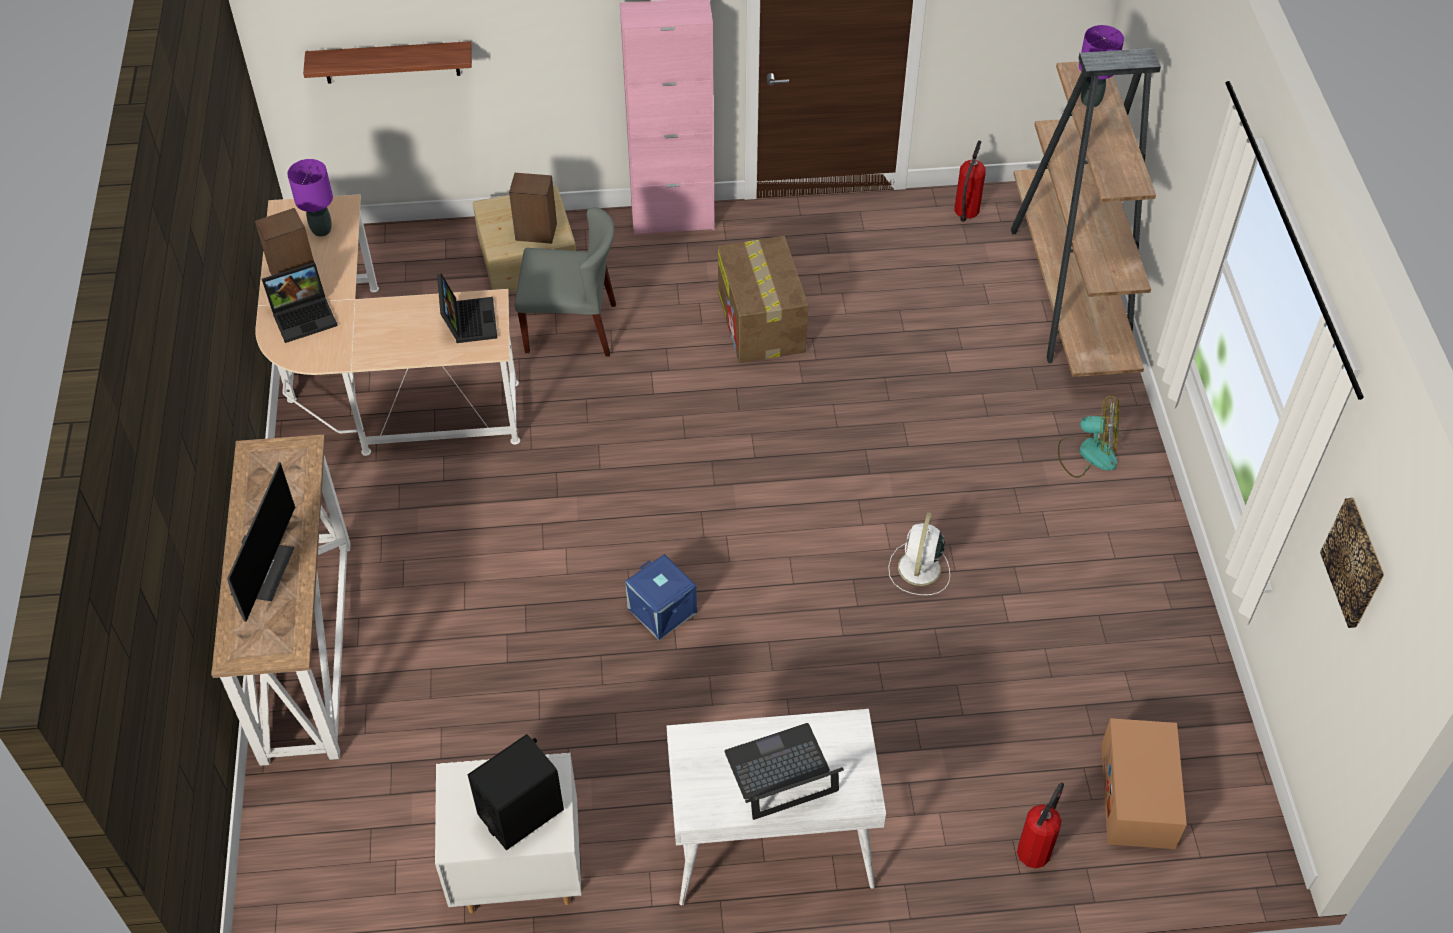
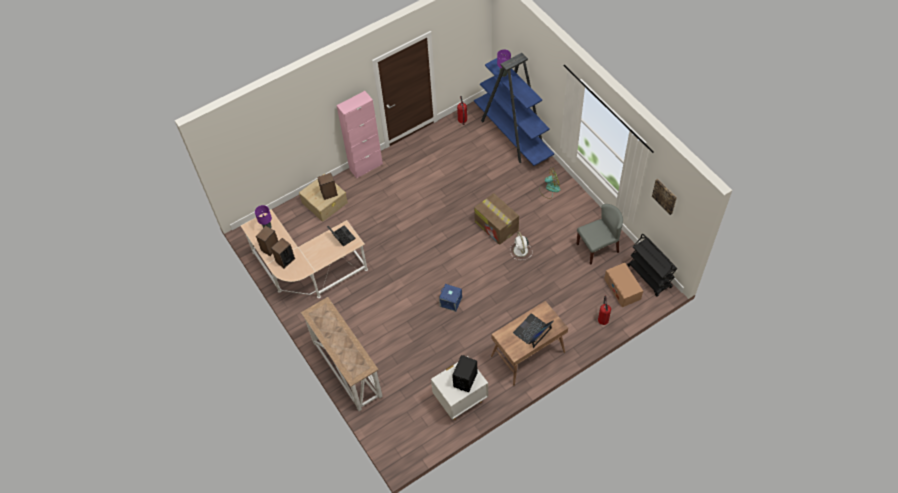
camera: 25 degrees left, 5 degrees up
(263, 571) = (342, 348): monitor -> none
(305, 316) = (285, 260): laptop -> speaker
(391, 62) = (262, 158): shelf -> none
(571, 328) = (358, 221): grey chair -> grey chair (597, 248)
(761, 323) = (420, 191): cardboard box -> cardboard box (497, 226)
(769, 842) = (527, 355): white desk -> brown desk
(1070, 294) = (513, 136): brown bookcase -> blue bookcase
(1236, 799) = (649, 276): none -> black cart

